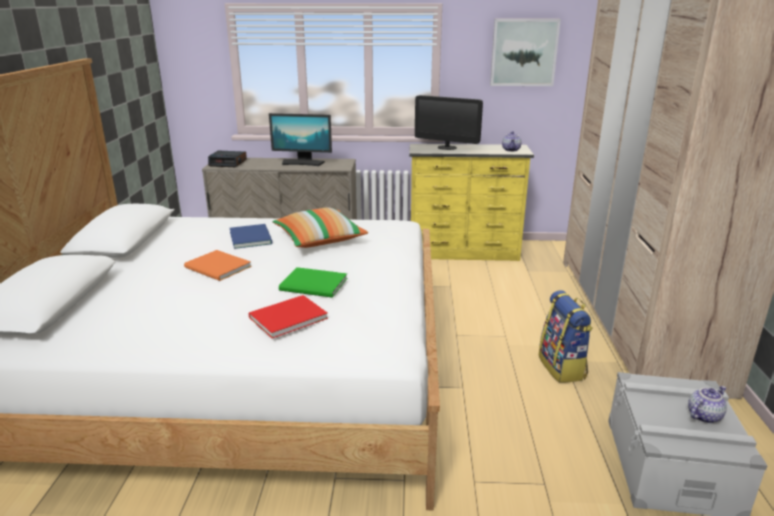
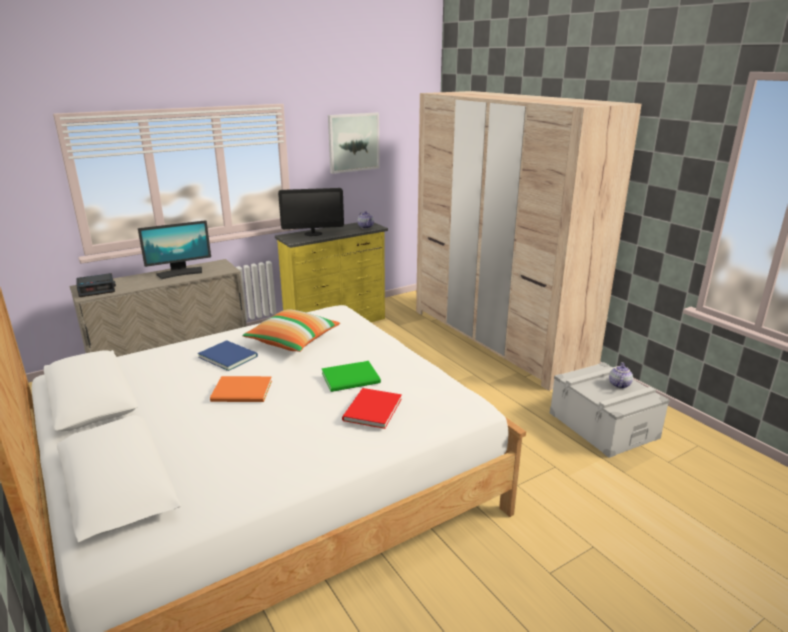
camera: 35 degrees left, 0 degrees up
(562, 367) = (491, 388): backpack -> none

